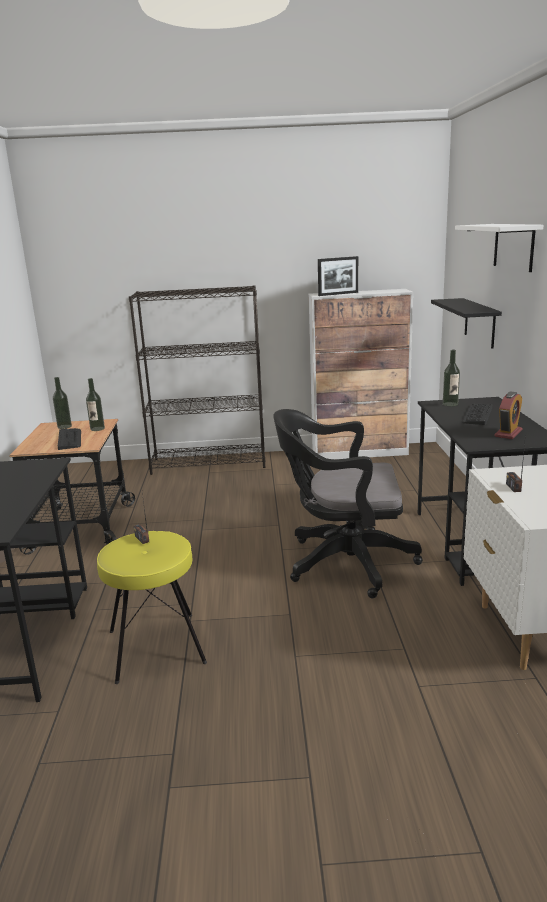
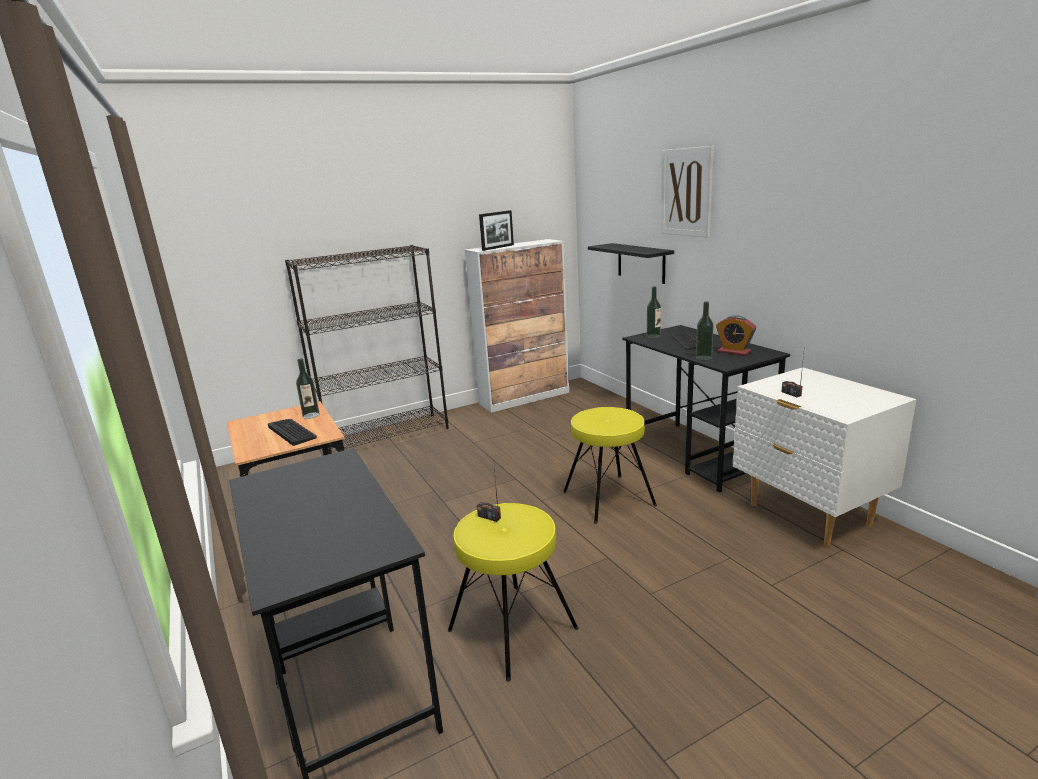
camera: 25 degrees left, 0 degrees up
(64, 426) = (265, 420): bottle -> bottle (703, 358)
(343, 562) = (607, 498): black office chair -> yellow stool
(508, 433) = (734, 352): alarm clock -> alarm clock turned 120 degrees clockwise
(513, 246) = (686, 192): white shelf -> picture

